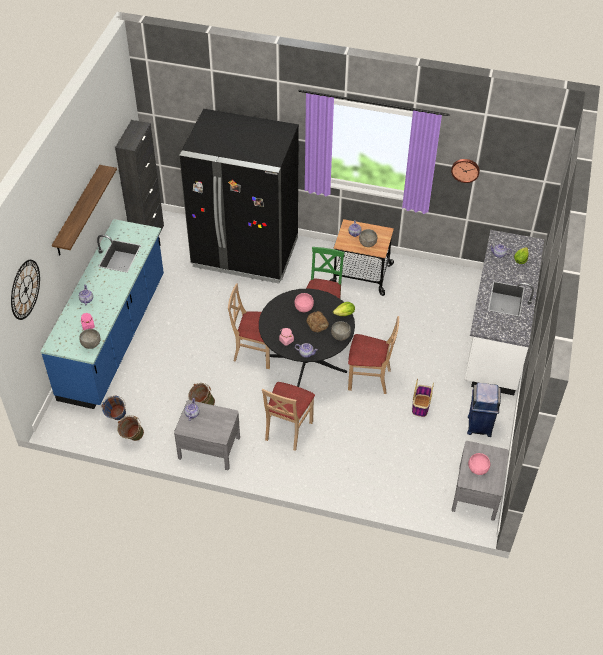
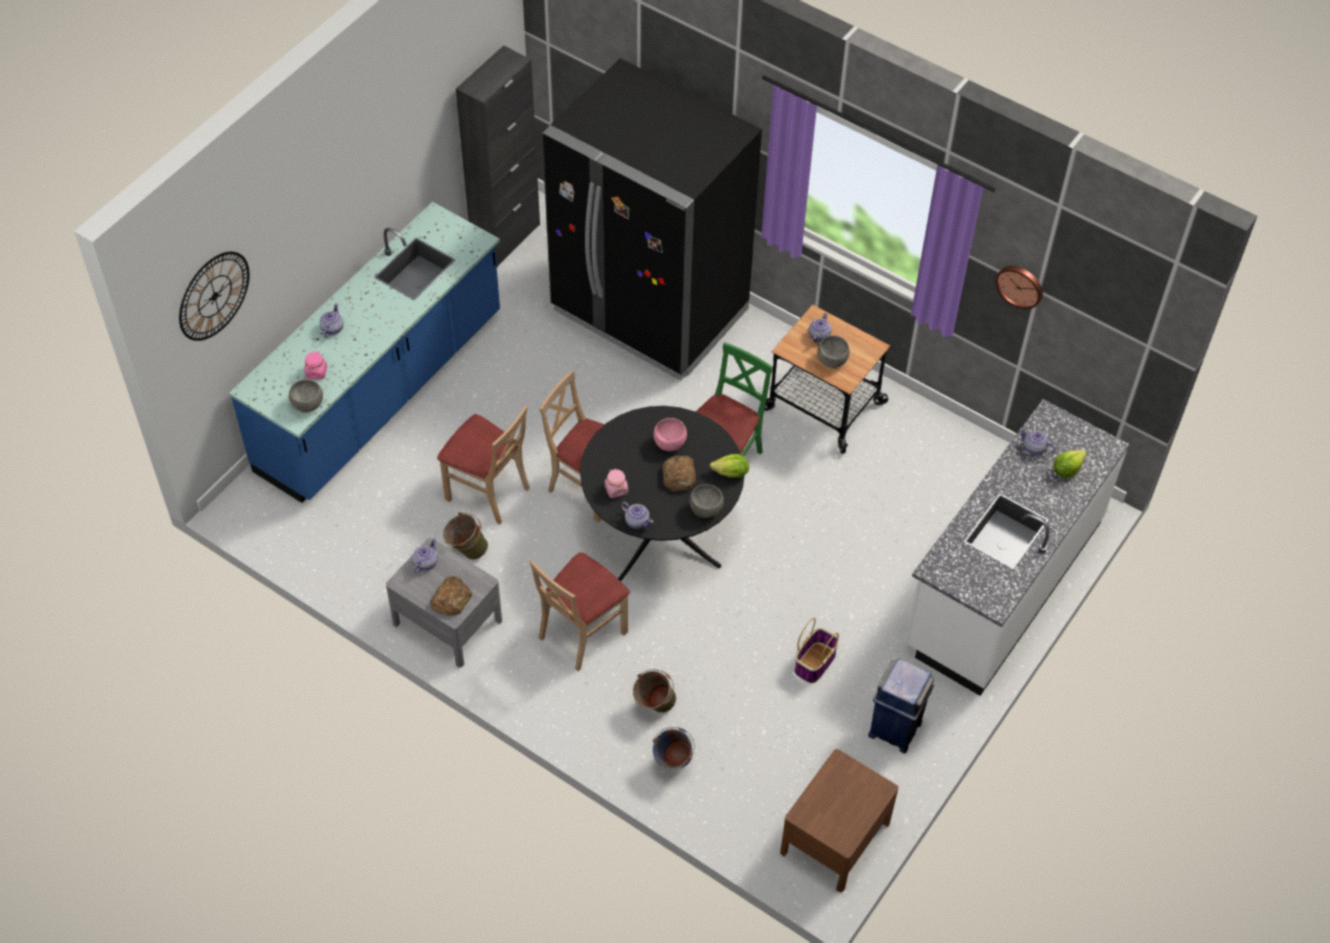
camera: 20 degrees right, 5 degrees up
(78, 211) = (353, 184): shelf -> none
(116, 419) = (328, 530): blue bucket -> blue bucket (673, 764)
(132, 439) = (338, 570): green bucket -> green bucket (654, 707)
(216, 429) = (451, 599): none -> bread
(369, 378) = (752, 590): beige chair -> beige chair (488, 492)
(476, 492) = (835, 837): grey nightstand -> brown nightstand
(477, 469) = (831, 802): pink bowl -> none

